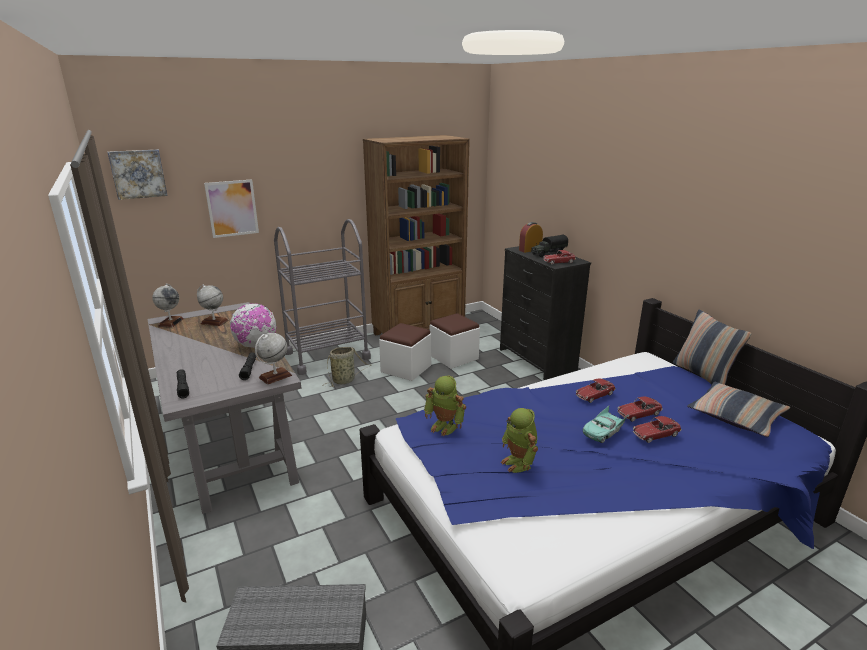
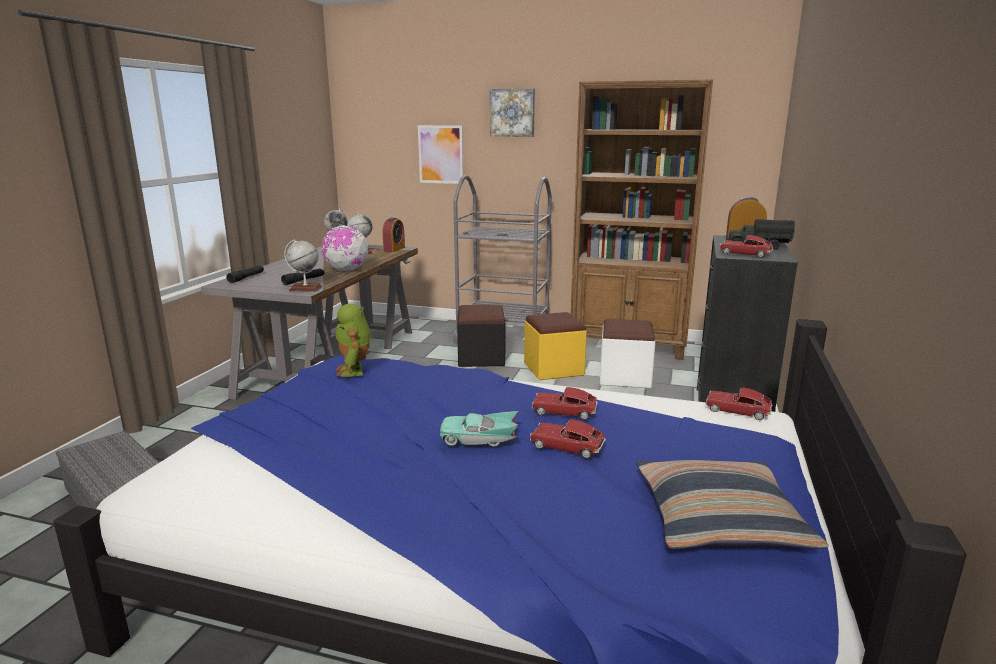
camera: 45 degrees right, 5 degrees down
(138, 174) = (366, 112): picture -> picture (512, 112)
(234, 310) = (394, 249): none -> alarm clock
(345, 380) = (481, 358): basket -> black ottoman
(406, 369) = (553, 369): white ottoman -> yellow ottoman
(519, 463) = (335, 419): toy robot -> none
(655, 434) = (532, 471): toy car -> toy car (737, 411)
(703, 375) = (800, 463): pillow -> none

